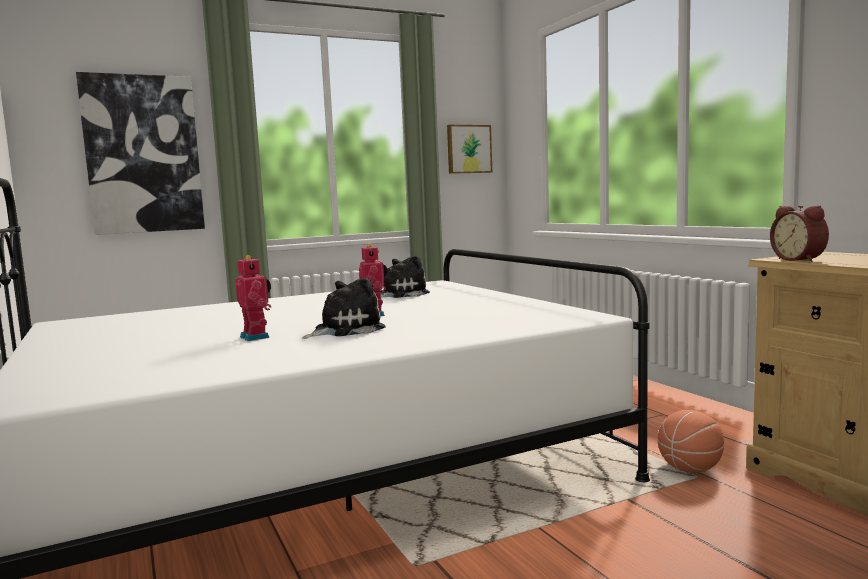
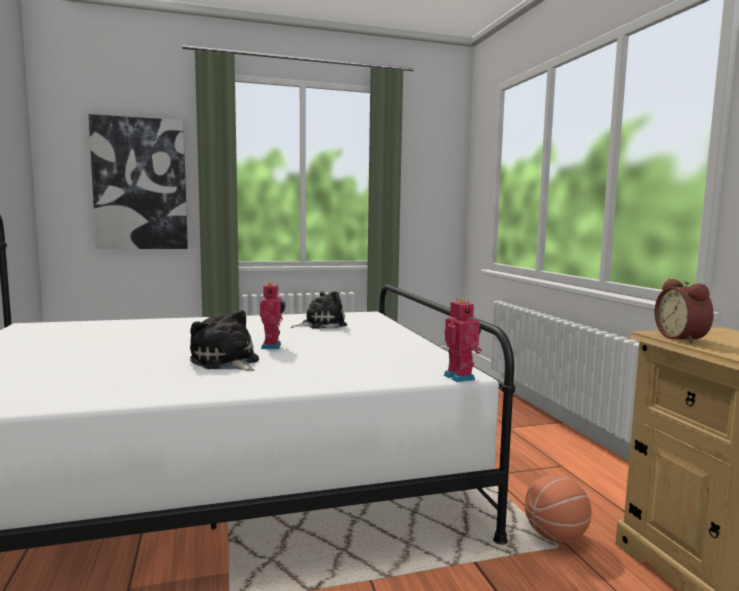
camera: 10 degrees right, 0 degrees up
(257, 337) = (147, 361): toy robot -> toy robot (461, 377)
(345, 330) = (226, 362): plush toy -> plush toy turned 105 degrees counterclockwise
(468, 149) = (431, 190): picture -> none

